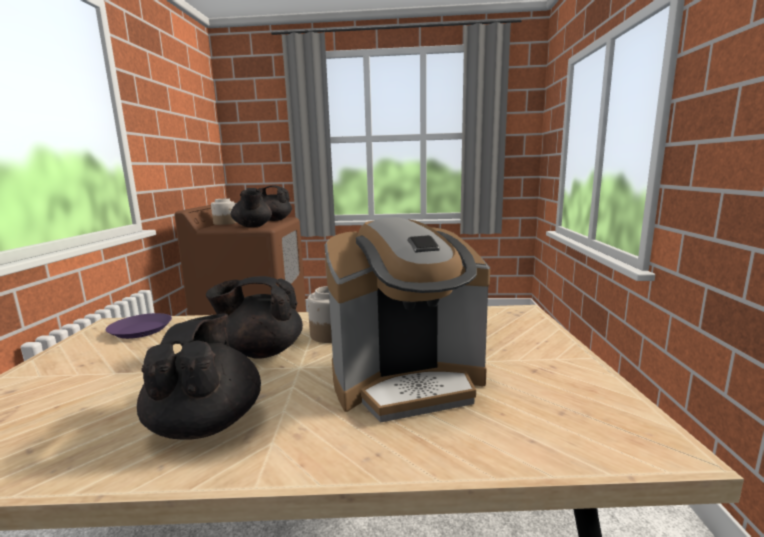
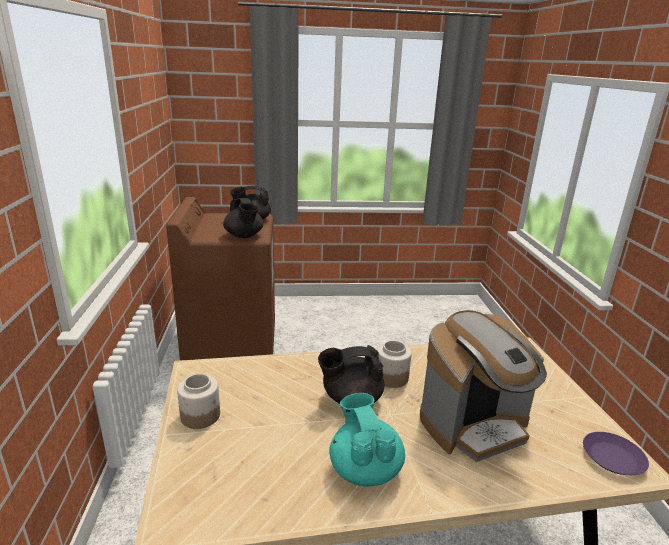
camera: 10 degrees left, 10 degrees up
(141, 330) = (228, 376): purple plate -> purple plate (613, 458)
(207, 423) = (364, 469): black teapot -> turquoise teapot
(225, 223) = (209, 228): jar -> jar (201, 415)

